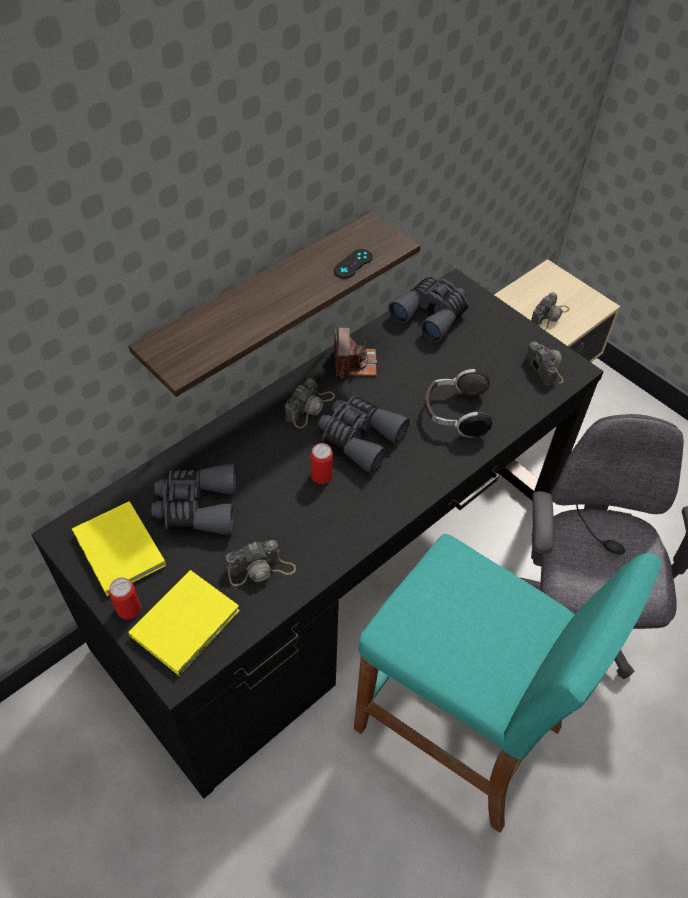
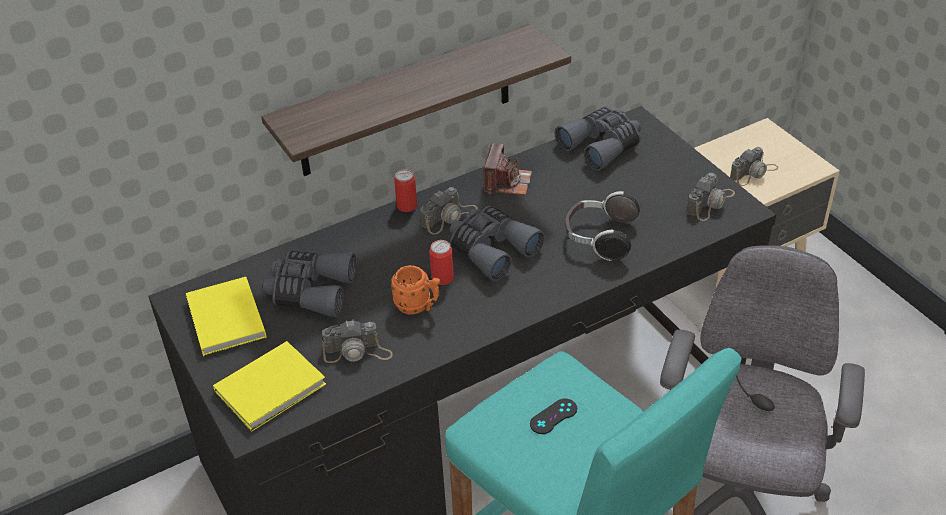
camera: 15 degrees right, 10 degrees down
(129, 609) = (220, 369): can -> can (407, 206)
(306, 510) = (418, 306): none -> orange mug
(353, 264) = (497, 66): black game controller -> black game controller (553, 416)
(544, 365) = (710, 202): camera -> camera turned 45 degrees clockwise

